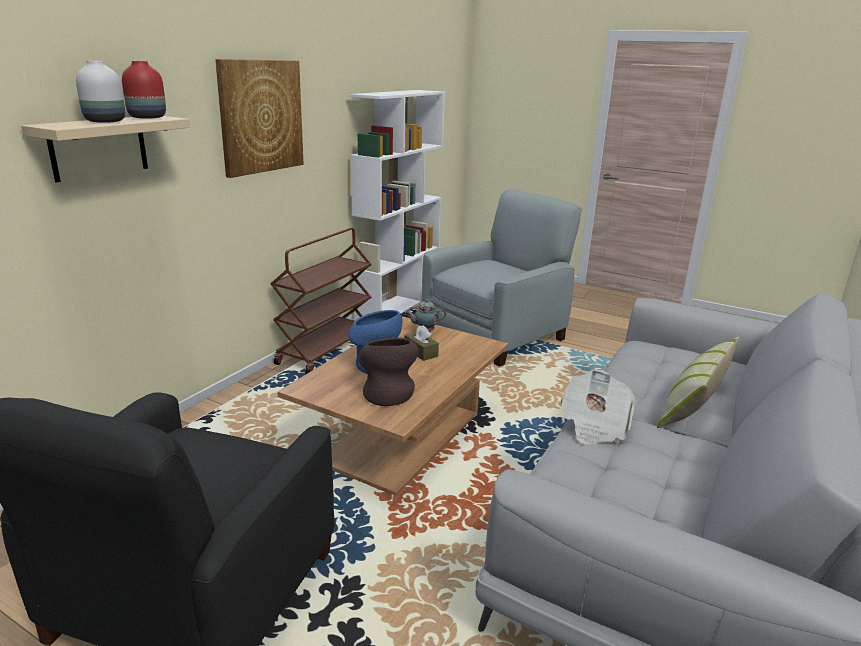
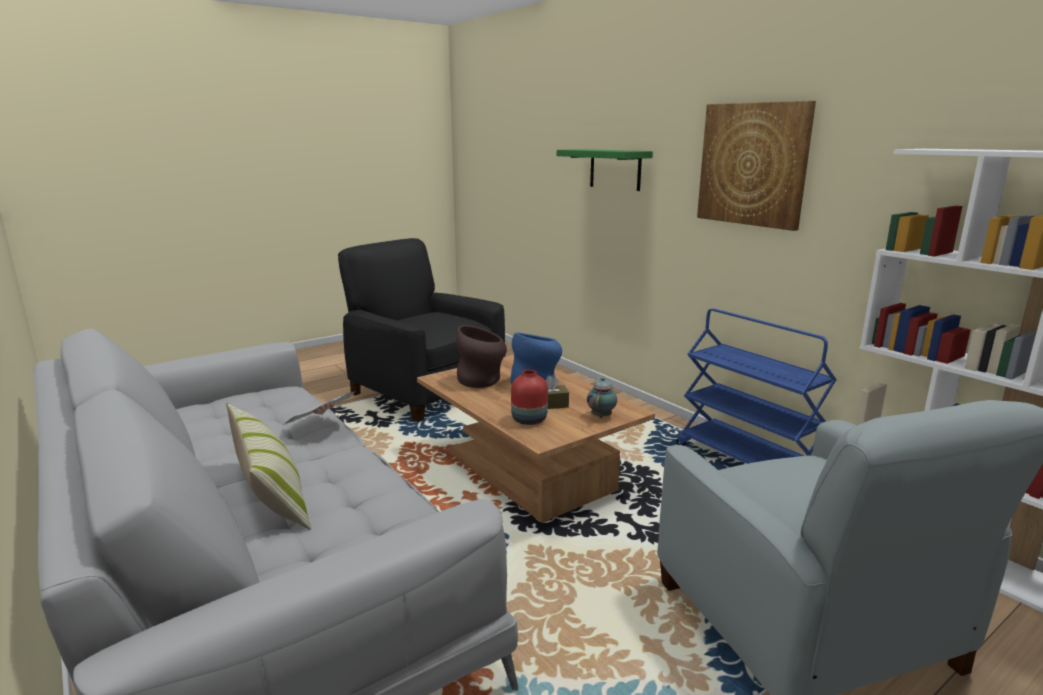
camera: 115 degrees right, 5 degrees down
(99, 147) = (615, 169): beige shelf -> green shelf
(106, 122) = (597, 149): white vase -> none
(148, 118) = (625, 150): red vase -> red vase (529, 420)
(325, 350) = (746, 462): brown cart -> blue cart

